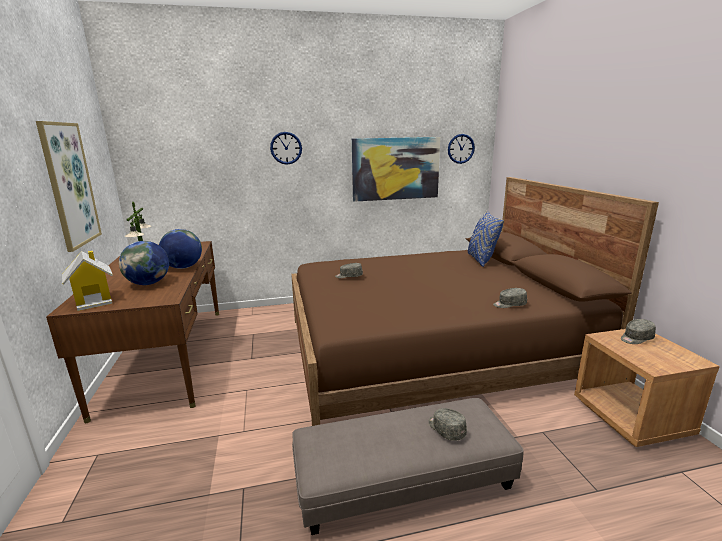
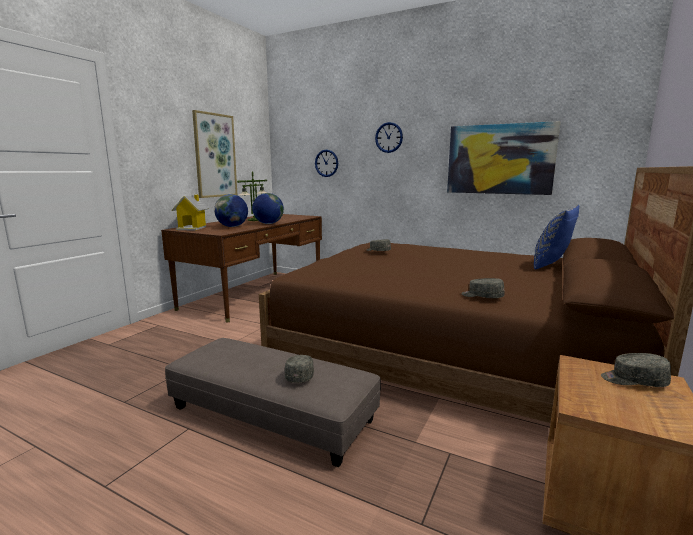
camera: 40 degrees right, 5 degrees down
(461, 148) = (593, 135): wall clock -> wall clock (326, 163)

